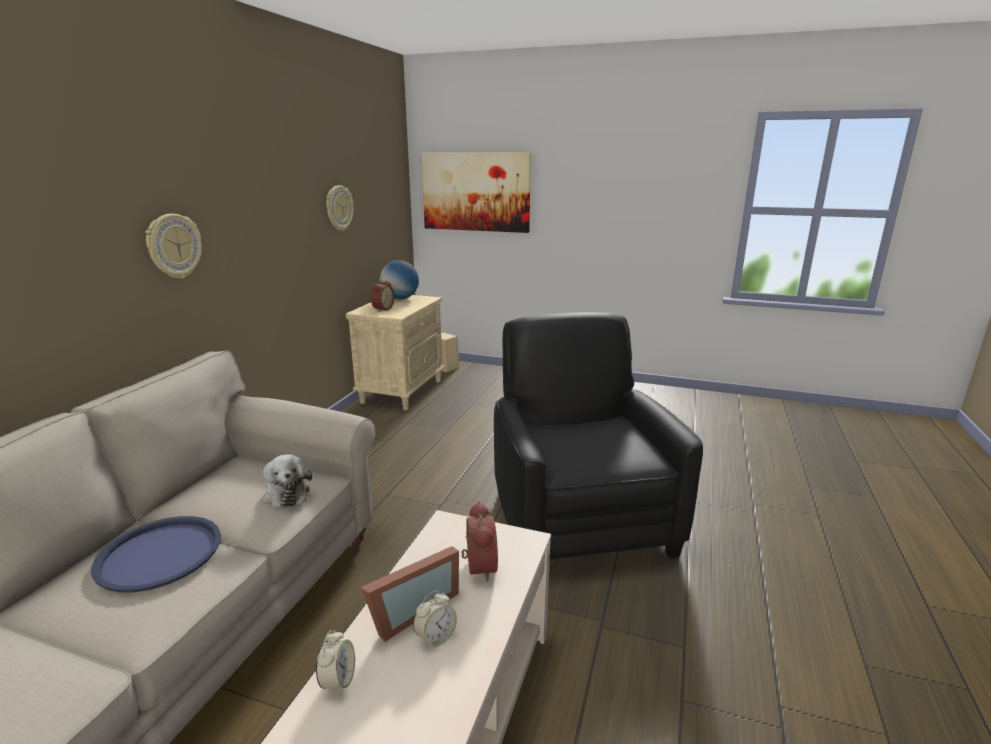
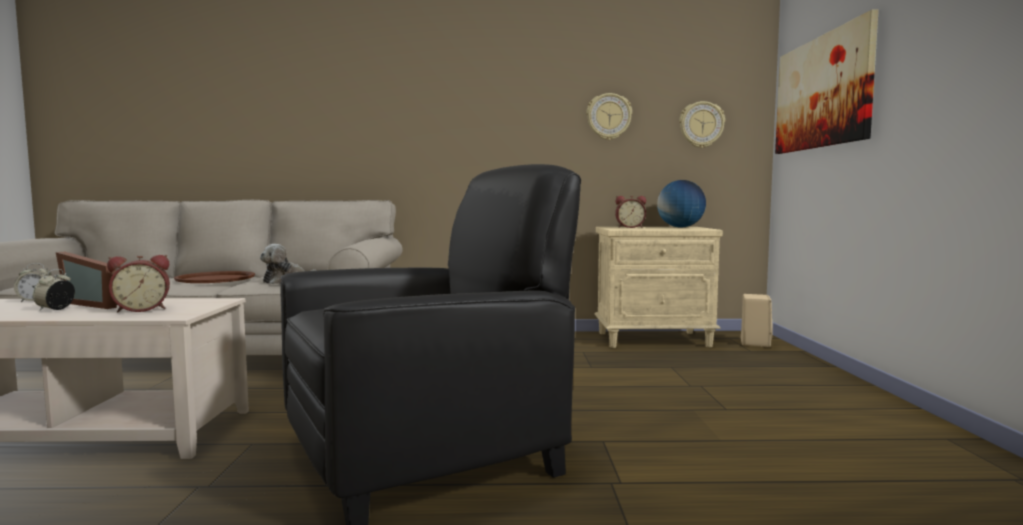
camera: 70 degrees right, 15 degrees down
(160, 554) = (215, 278): blue tray -> brown tray
(173, 246) = (397, 125): wall clock -> wall clock (701, 125)
(435, 637) = (55, 309): alarm clock -> alarm clock turned 75 degrees clockwise

